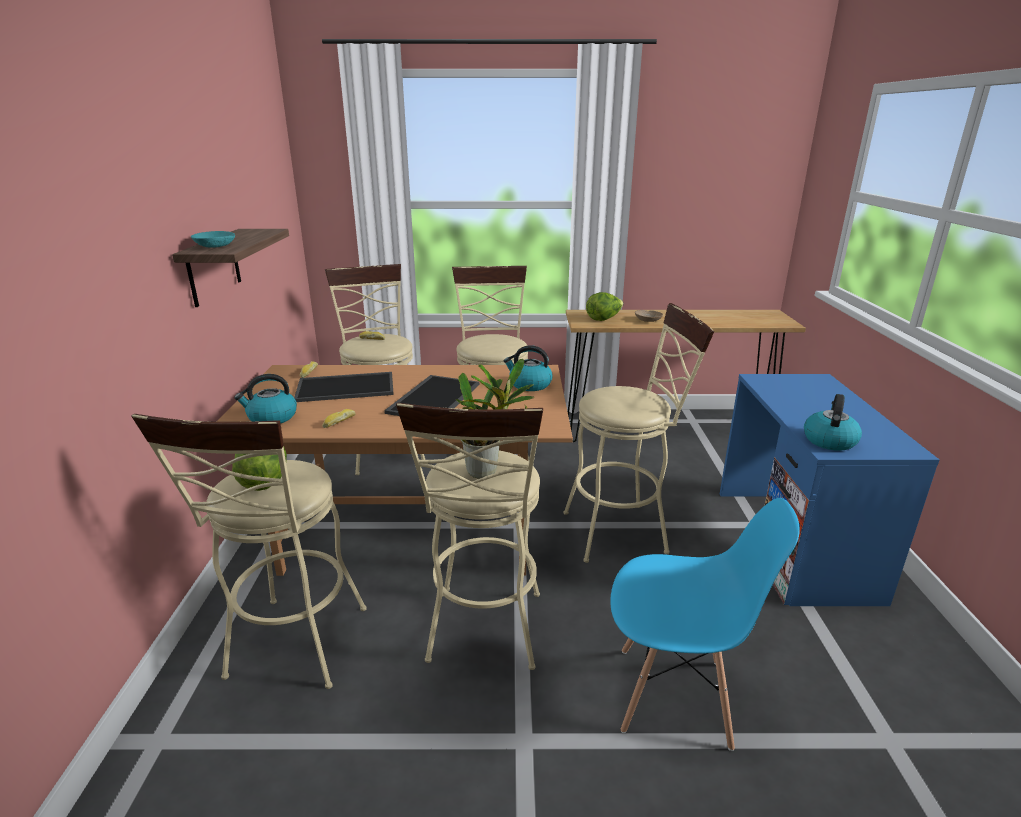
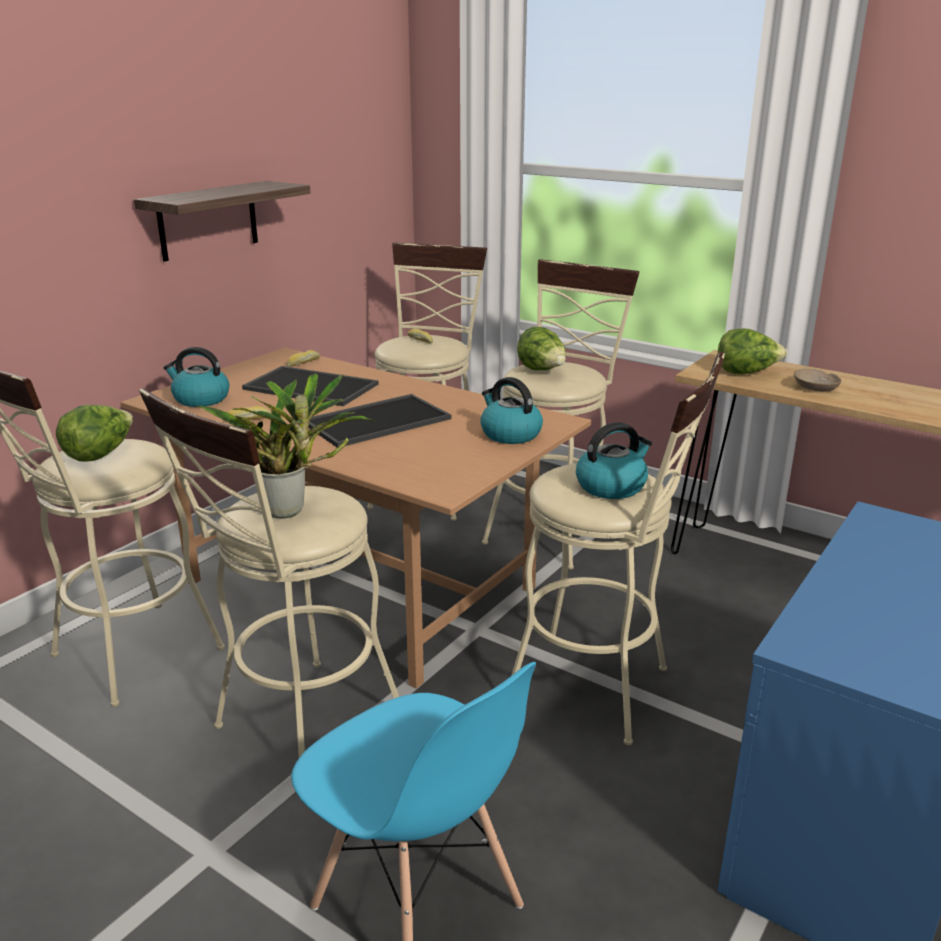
camera: 35 degrees right, 0 degrees up
(215, 246) = (187, 195): turquoise bowl -> none
(485, 342) = (542, 371): none -> lettuce
(829, 440) = (827, 636): kettle -> kettle (611, 486)

